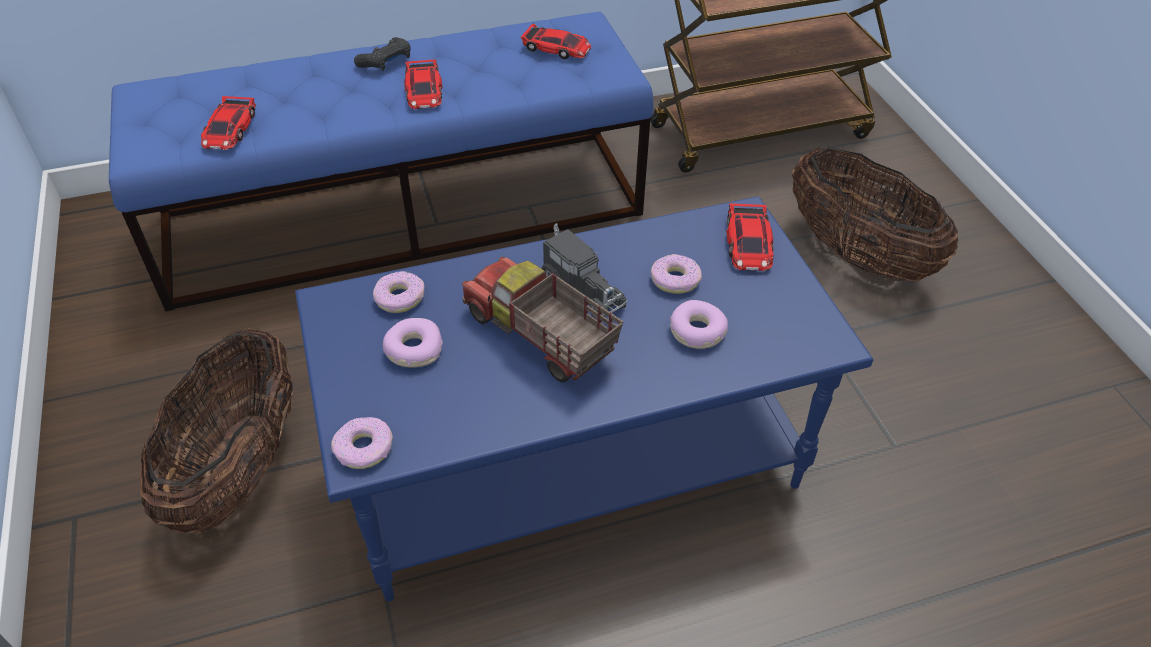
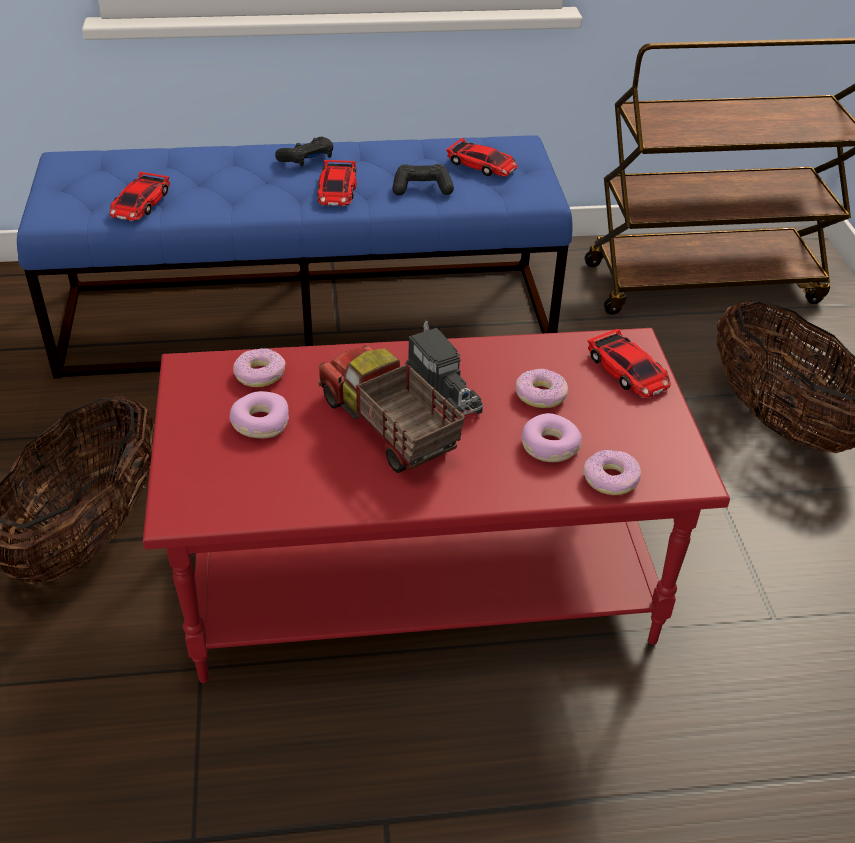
camera: 10 degrees right, 5 degrees down
(364, 449) = (188, 504): donut -> donut (611, 479)
(505, 79) = (422, 188): none -> black game controller
(571, 464) = (419, 583): blue coffee table -> red coffee table
(749, 243) = (628, 371): toy car -> toy car turned 45 degrees counterclockwise

